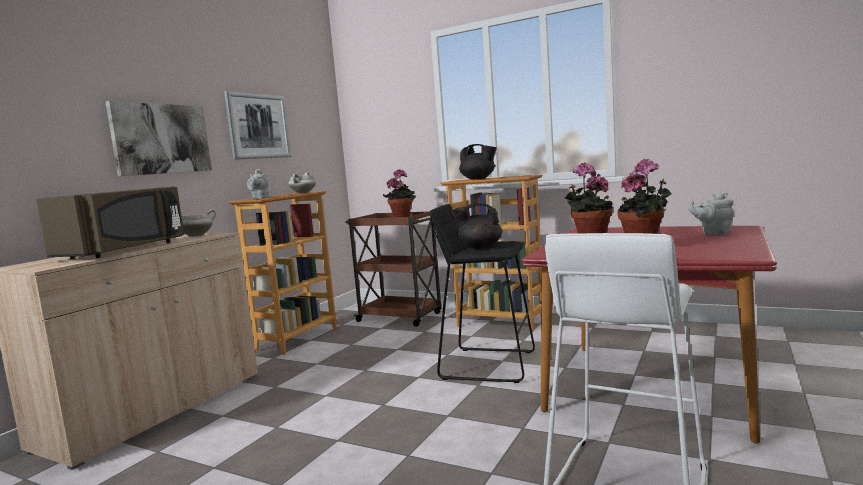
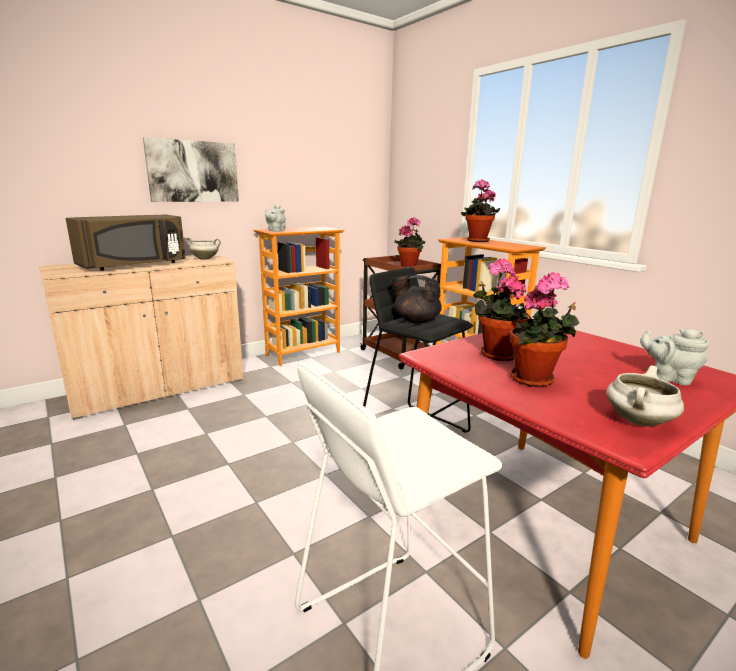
camera: 25 degrees right, 10 degrees up
(258, 126) = (294, 163): picture -> none
(303, 193) = (323, 229): white cooking pot -> white cooking pot (639, 422)
(478, 179) = (477, 241): black teapot -> potted plant

